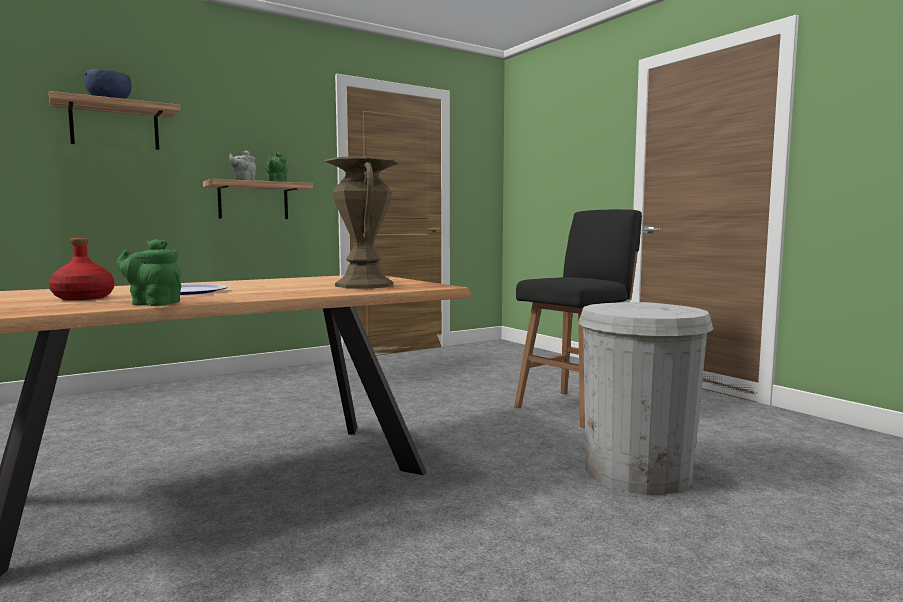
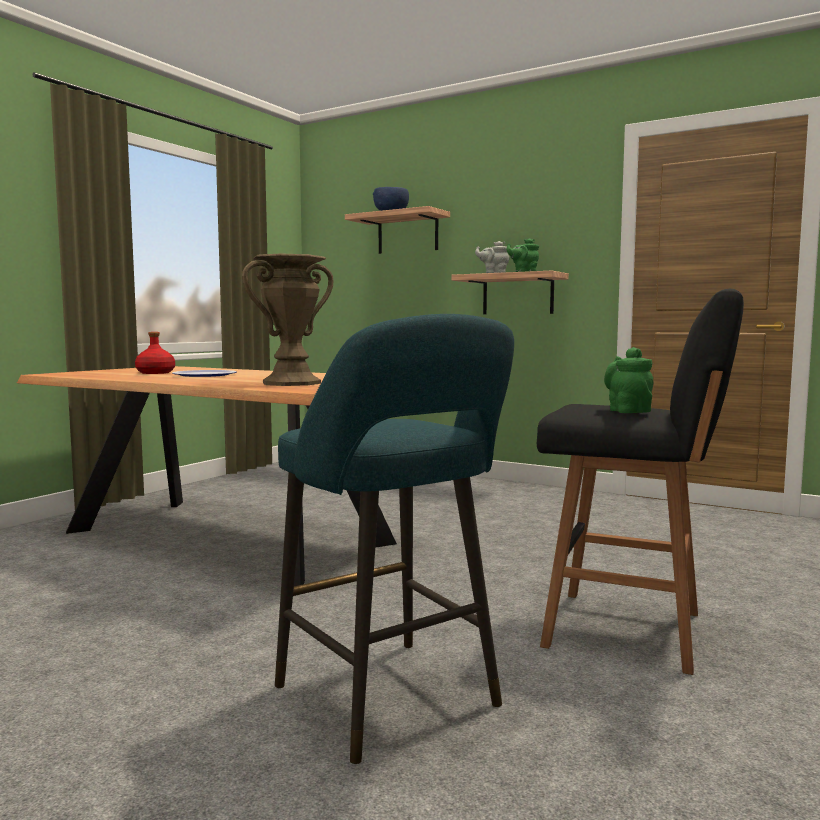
camera: 65 degrees right, 0 degrees up
(152, 303) = (126, 378): green teapot -> green teapot (627, 411)
(637, 472) = (393, 701): white trash can -> turquoise stool

